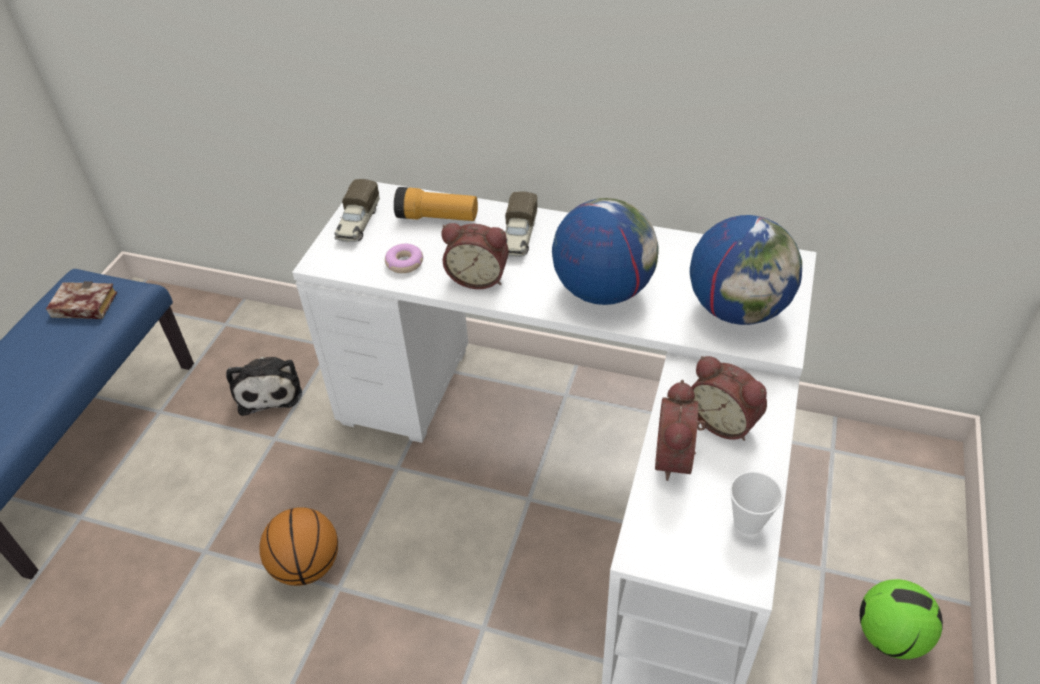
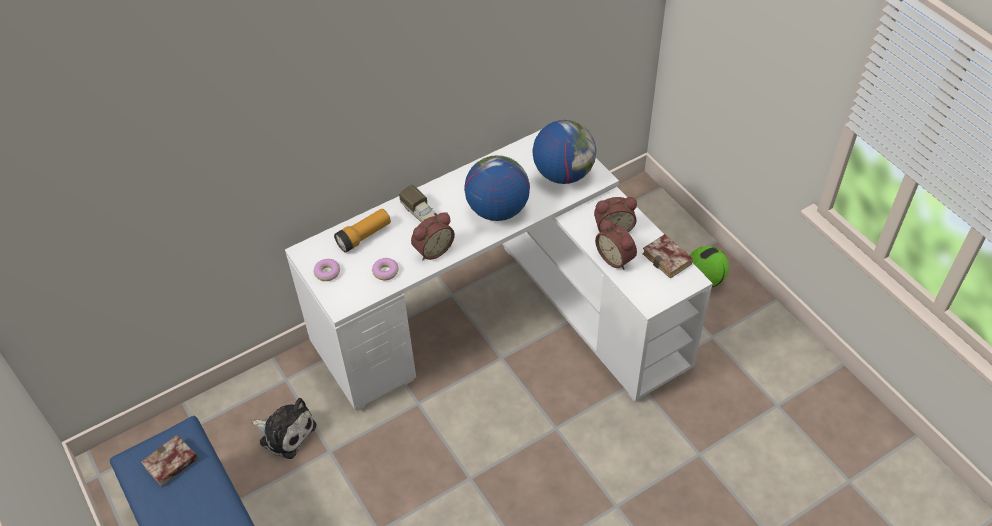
camera: 50 degrees left, 5 degrees up
(307, 565) = (440, 484): basketball -> none
(358, 224) = (327, 272): toy truck -> donut
(748, 522) = (669, 259): cup -> book

